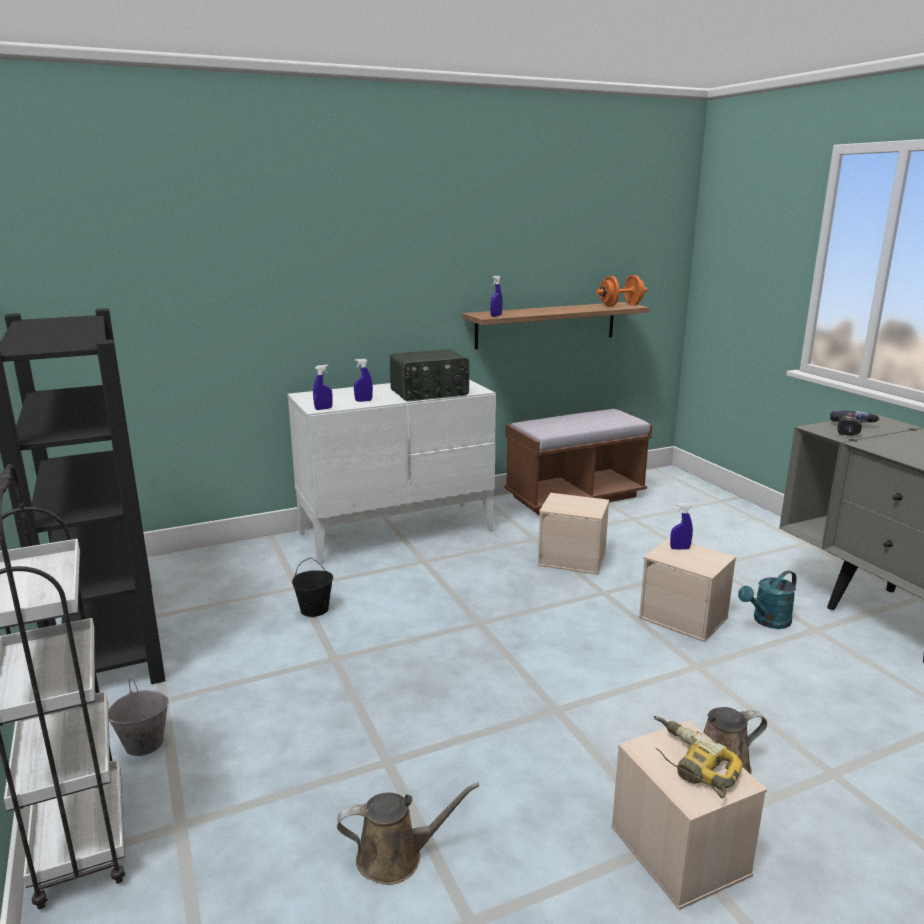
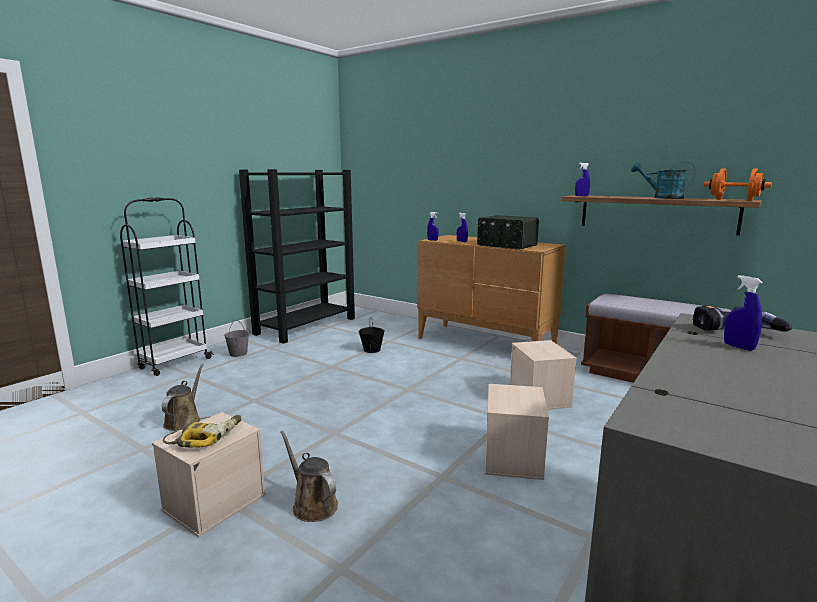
camera: 60 degrees right, 5 degrees down
(396, 857) = (184, 420): brown watering can -> brown watering can turned 135 degrees counterclockwise
(397, 532) = (485, 343): white cabinet -> brown cabinet
(680, 548) = (524, 393): blue spray bottle -> blue spray bottle (739, 347)
(767, 621) = (567, 503): turquoise watering can -> turquoise watering can (662, 198)

